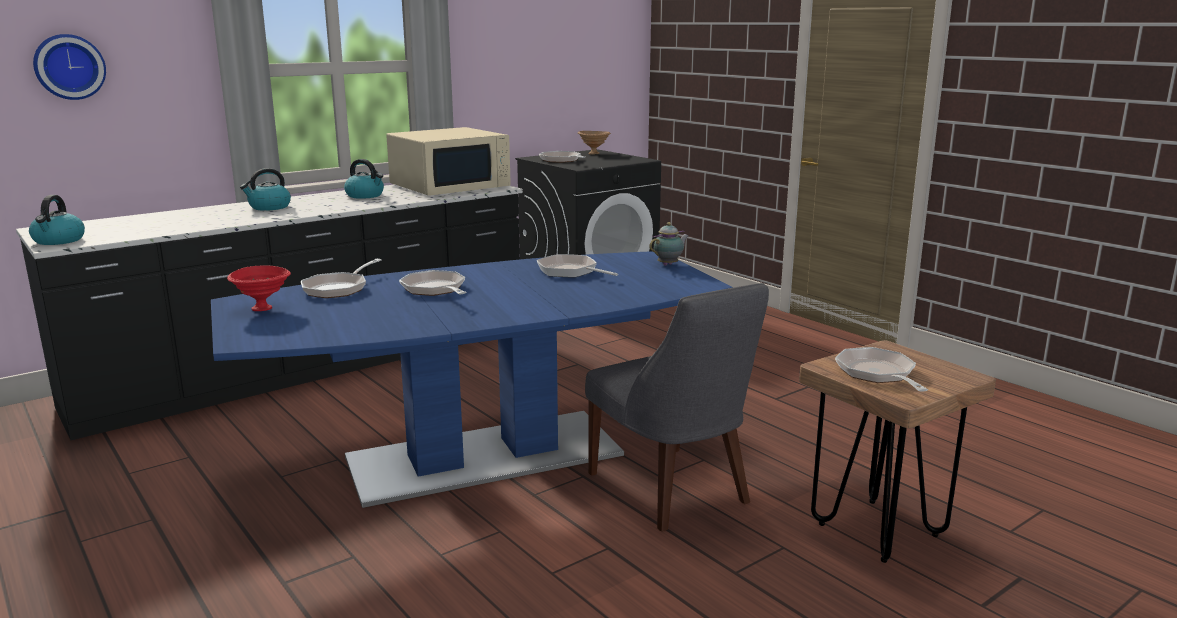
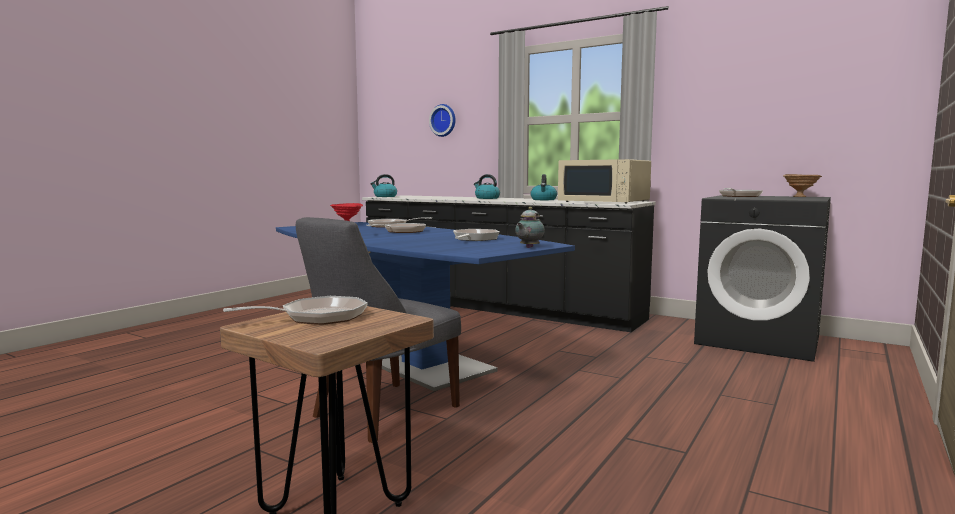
camera: 70 degrees right, 10 degrees down
(669, 264) = (528, 247): teapot -> teapot turned 90 degrees clockwise

